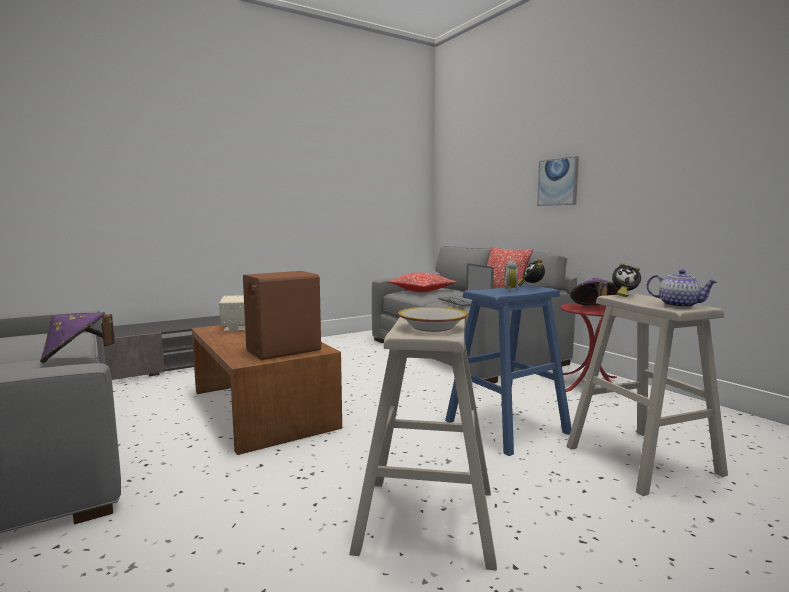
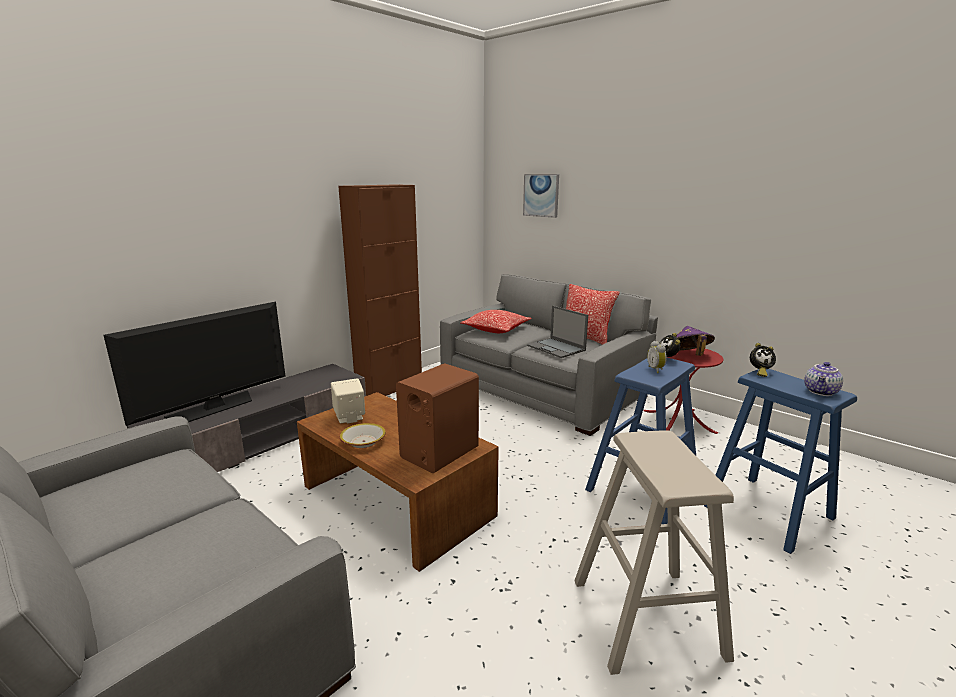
camera: 15 degrees left, 10 degrees up
(77, 358) = (244, 513): purple hat -> none
(151, 325) = (214, 407): none -> television
(323, 341) = (389, 388): none -> brown cabinet
(432, 327) = (681, 469): bowl -> bowl (363, 442)
(558, 182) = (639, 219): picture -> picture (541, 195)
(642, 460) = (769, 512): beige stool -> blue stool
(679, 305) = (821, 392): teapot -> teapot turned 105 degrees clockwise

